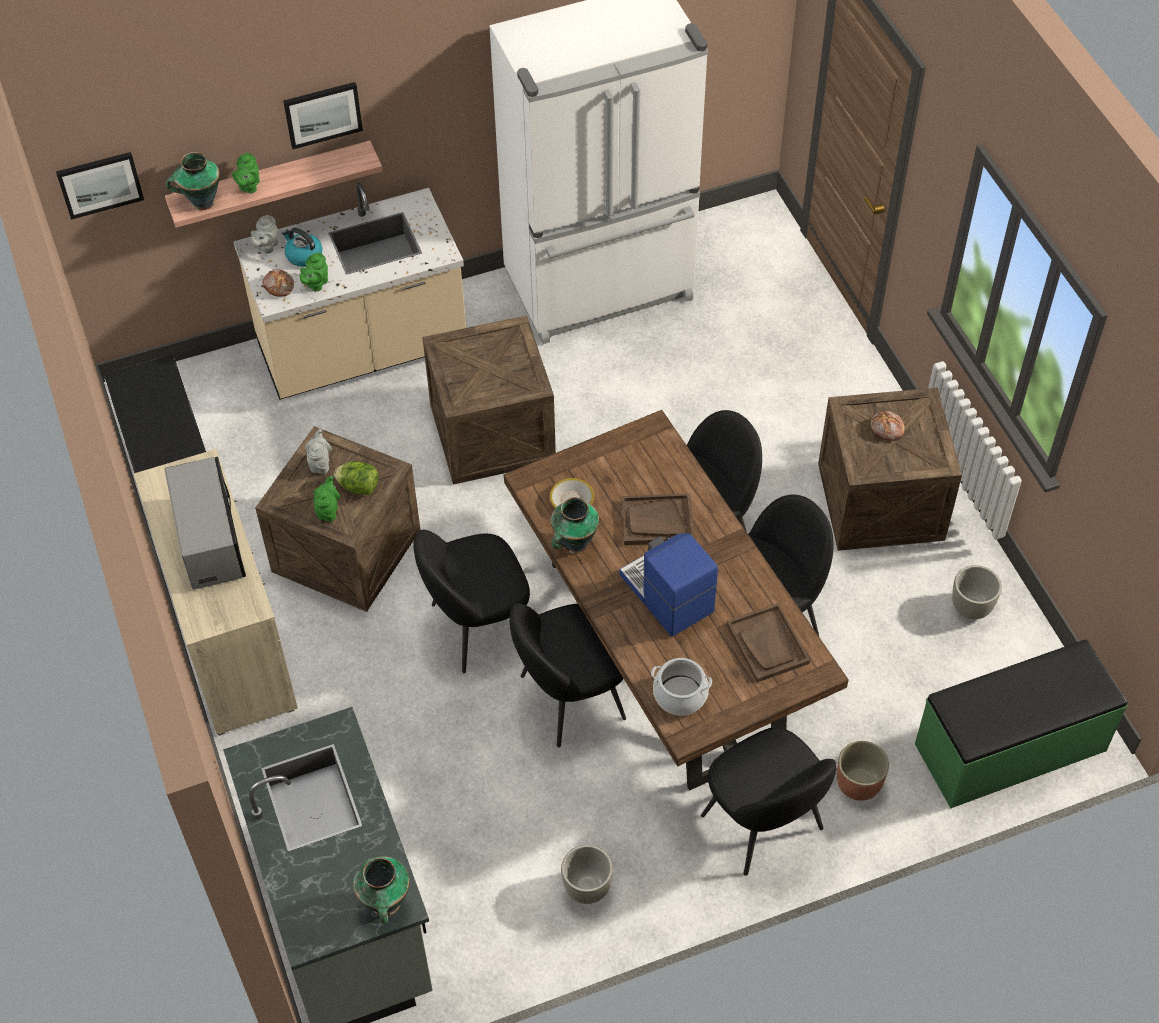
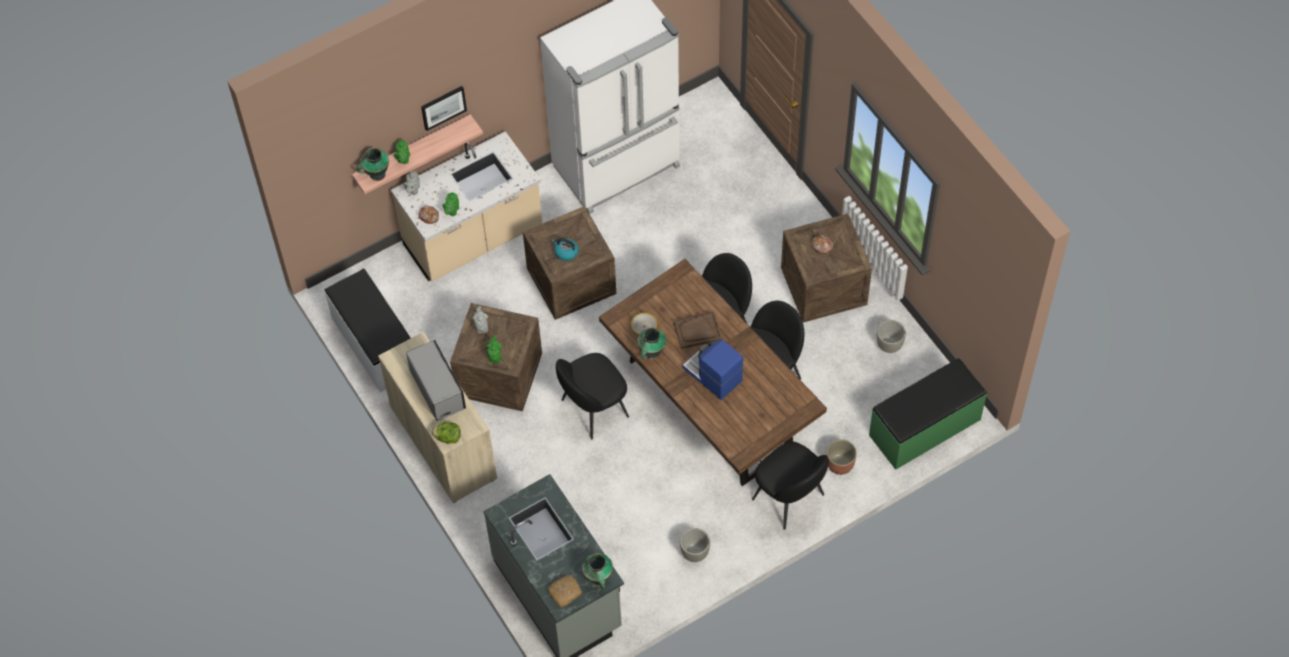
camera: 10 degrees left, 5 degrees up
(100, 184) = (316, 177): picture -> none
(303, 255) = (438, 192): kettle -> kettle (566, 252)
(321, 916) = (565, 592): none -> bread
(359, 487) = (509, 338): lettuce -> lettuce (448, 437)
(569, 698) = (659, 443): black chair -> none
(680, 695) = (733, 434): cooking pot -> none
(767, 644) = (777, 394): brown tray -> none

